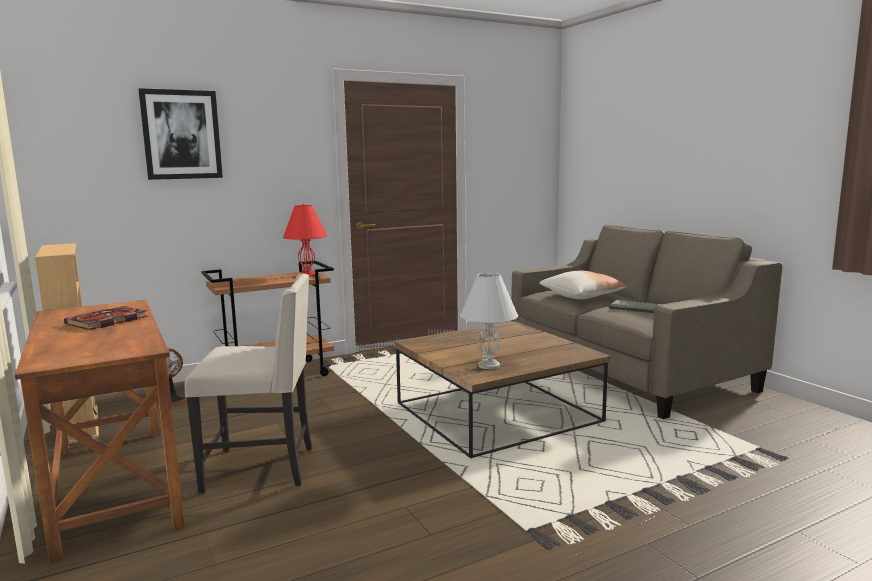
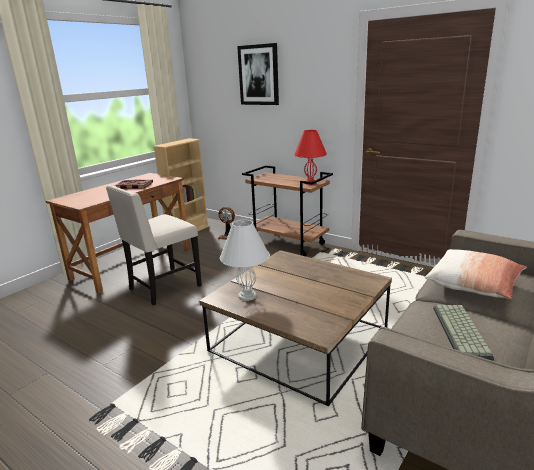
camera: 65 degrees right, 10 degrees up
(262, 468) = (163, 288): beige chair -> beige chair turned 75 degrees clockwise

